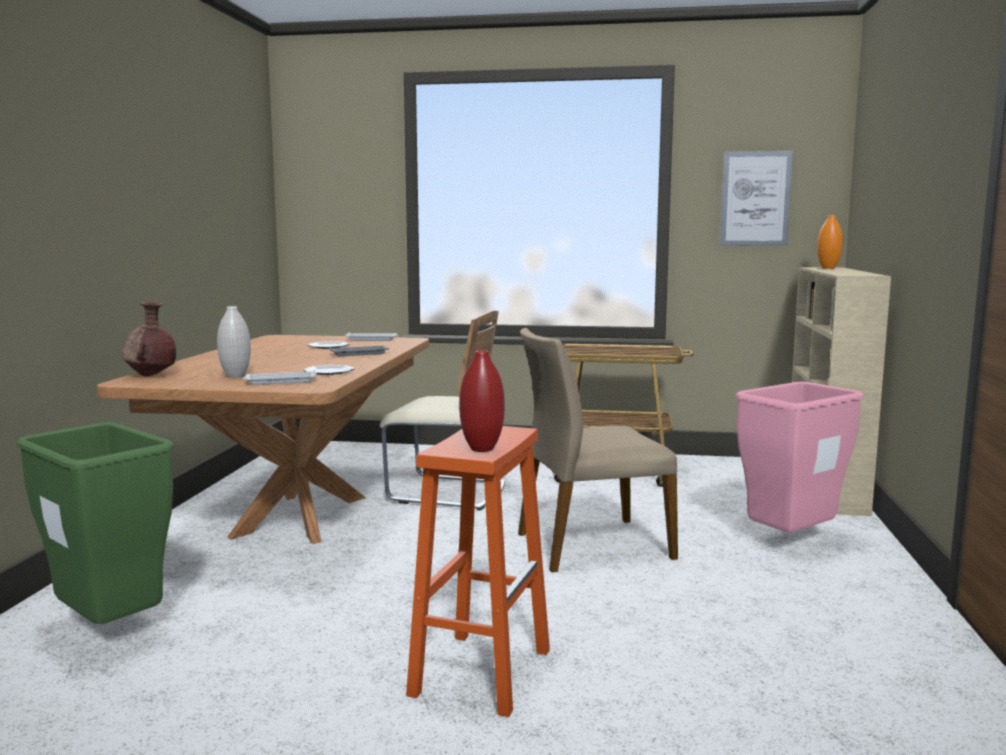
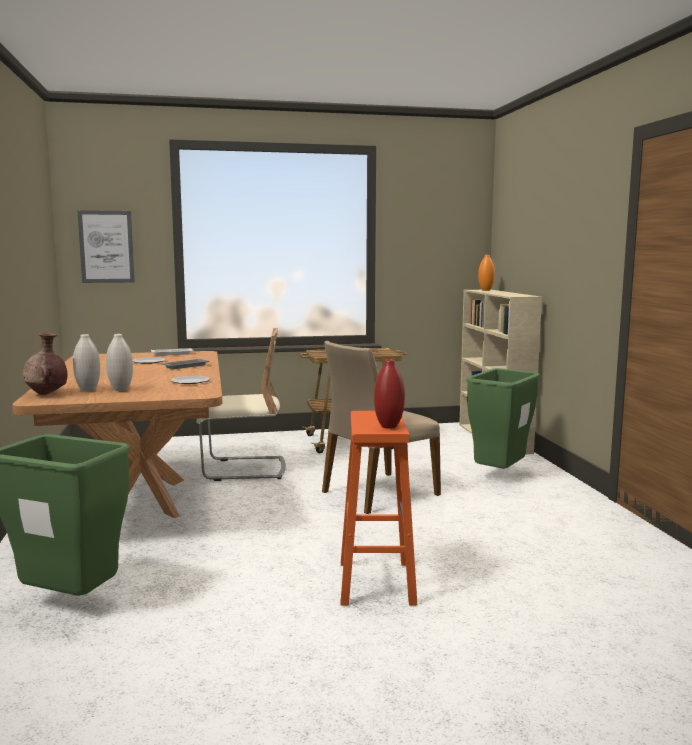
camera: 20 degrees left, 0 degrees up
(201, 374) = (88, 390): none -> white vase
(279, 381) = (166, 391): white tray -> none
(755, 198) = (432, 242): picture -> picture (106, 247)
(791, 541) = (499, 475): pink trash can -> green trash can

